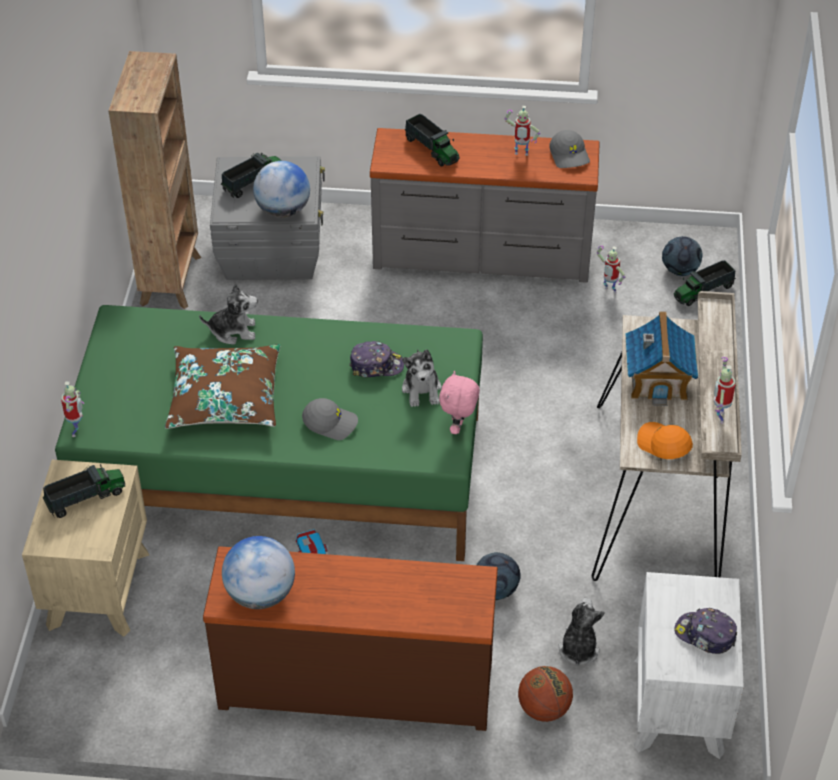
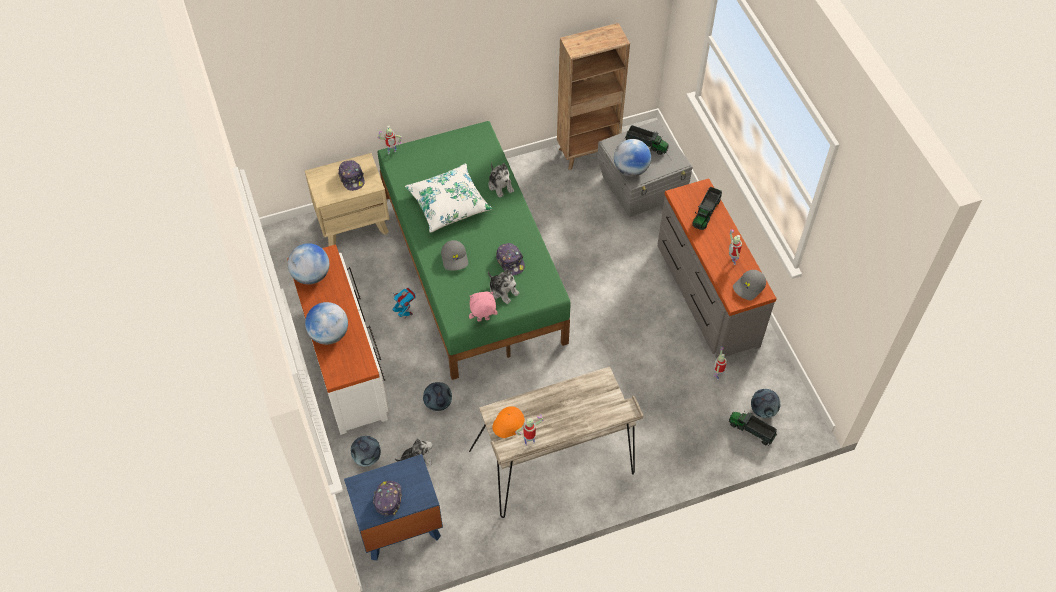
camera: 65 degrees right, 10 degrees up
(85, 498) = (352, 178): toy truck -> cap
(225, 397) = (448, 203): brown pillow -> white pillow
(356, 682) = (345, 361): brown dresser -> white dresser
(389, 604) = (329, 334): none -> globe
(422, 390) = (503, 291): plush toy -> plush toy turned 105 degrees counterclockwise
(544, 708) = (367, 457): basketball -> football
(658, 379) = (562, 403): toy house -> none
(679, 706) = (398, 526): white nightstand -> blue nightstand

